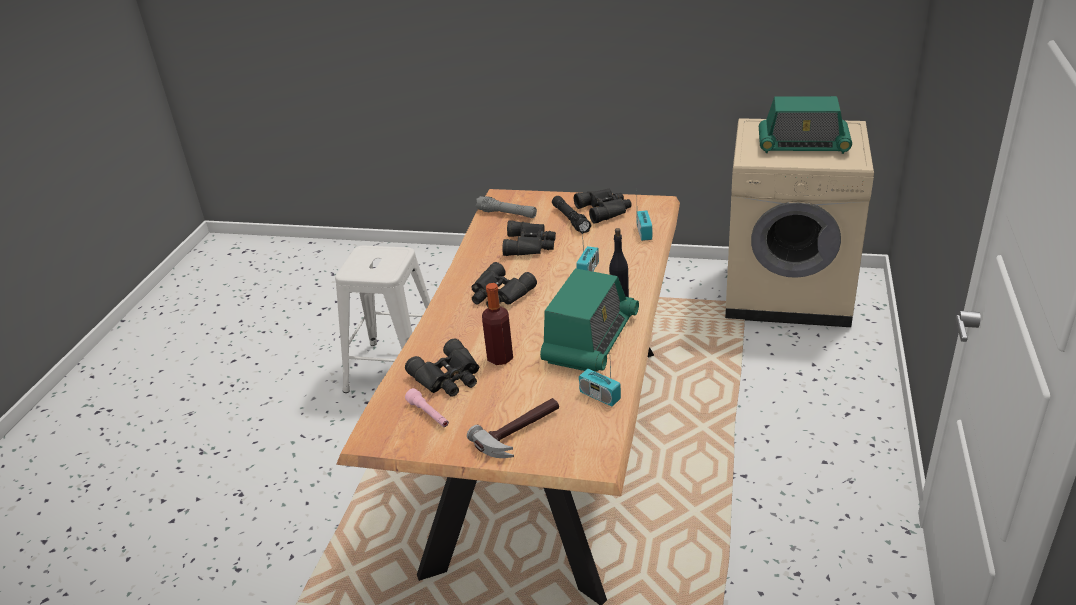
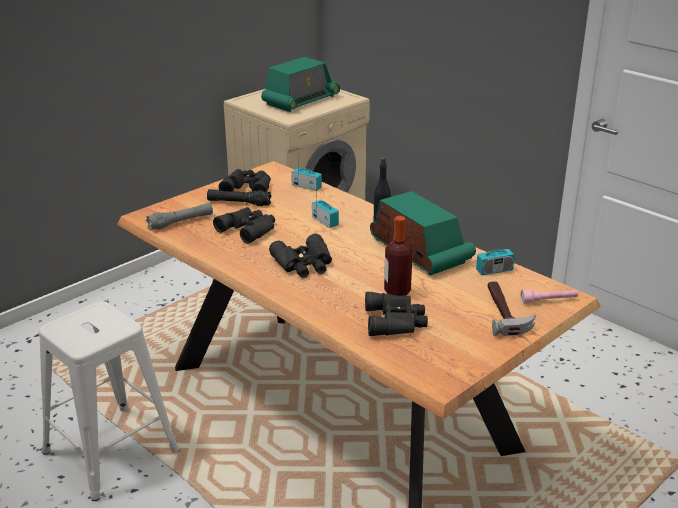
camera: 60 degrees left, 5 degrees down
(429, 414) = (438, 345): pink flashlight -> pink flashlight (549, 301)

